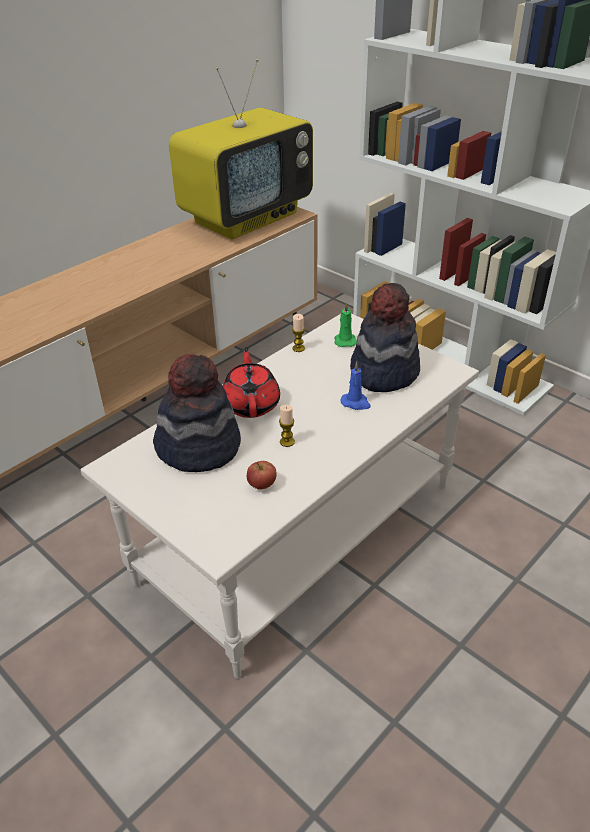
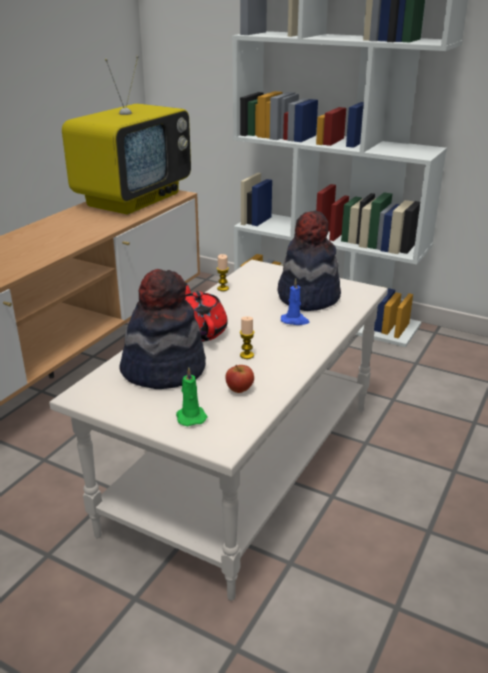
camera: 15 degrees left, 10 degrees down
(345, 341) = (262, 279): green candle -> green candle (190, 416)

